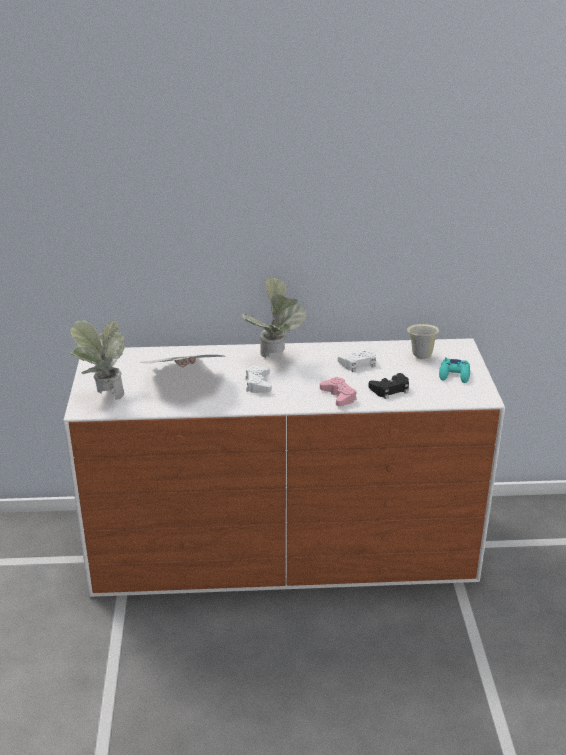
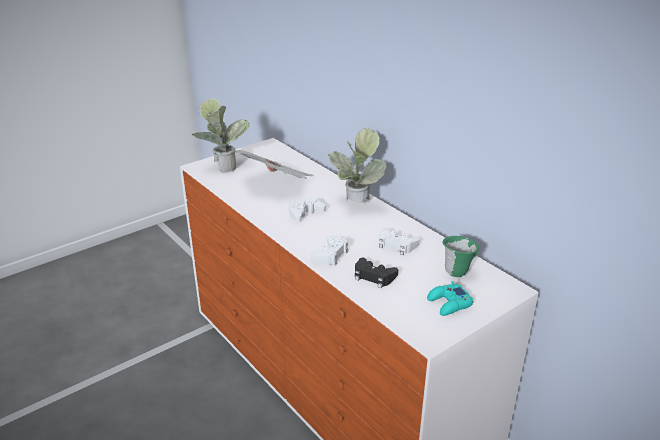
camera: 55 degrees right, 0 degrees up
(338, 396) = (330, 254): pink game controller -> white game controller
(420, 355) = (457, 272): beige mug -> green mug

